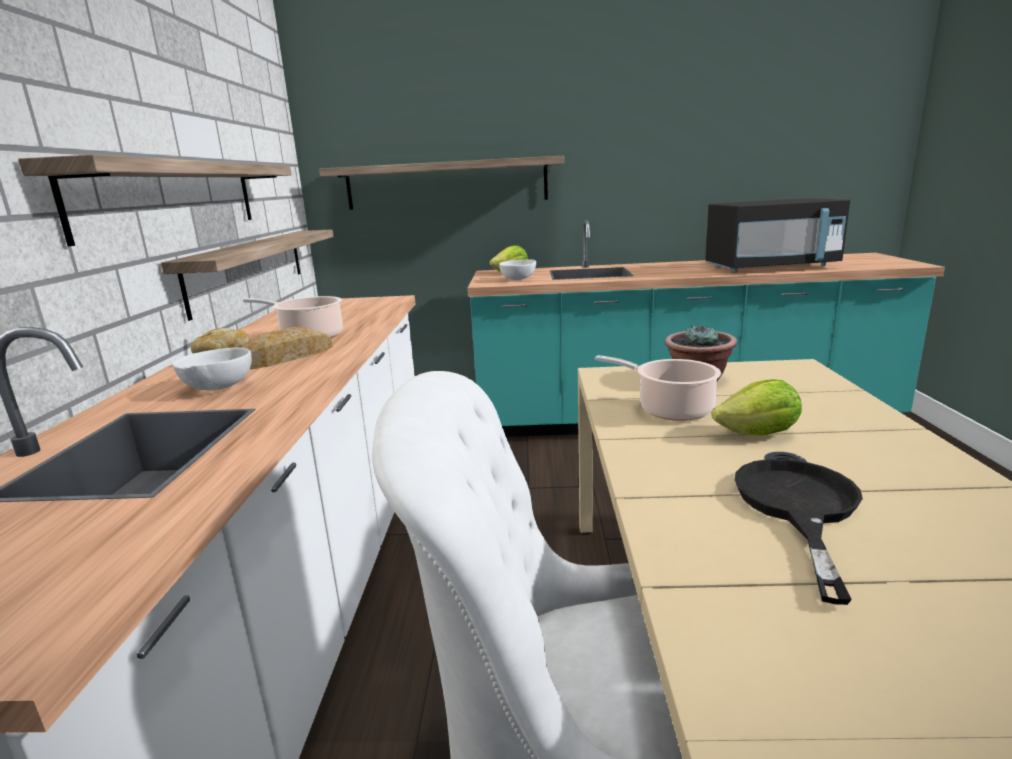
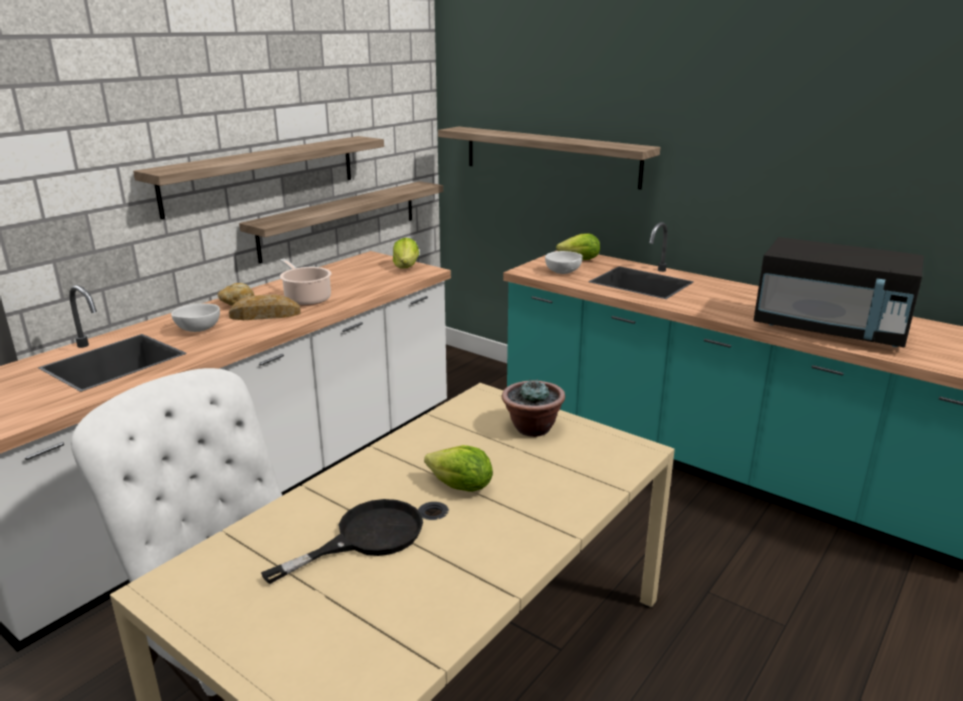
camera: 35 degrees right, 5 degrees up
(364, 301) = (406, 267): none -> lettuce
(670, 409) = (455, 444): cooking pot -> none

